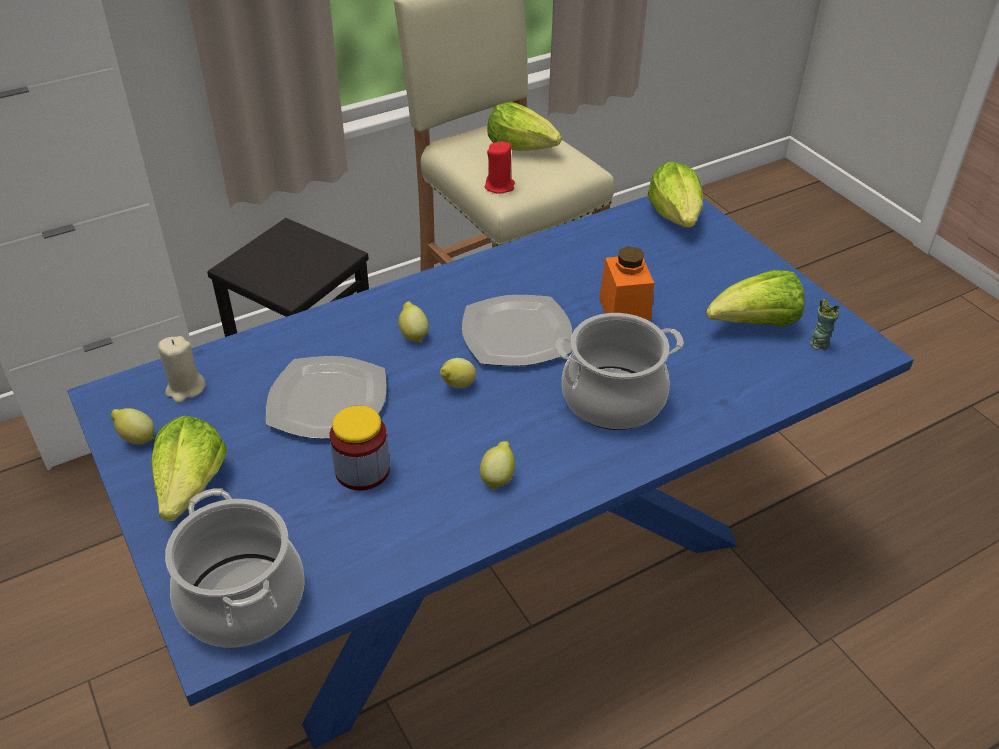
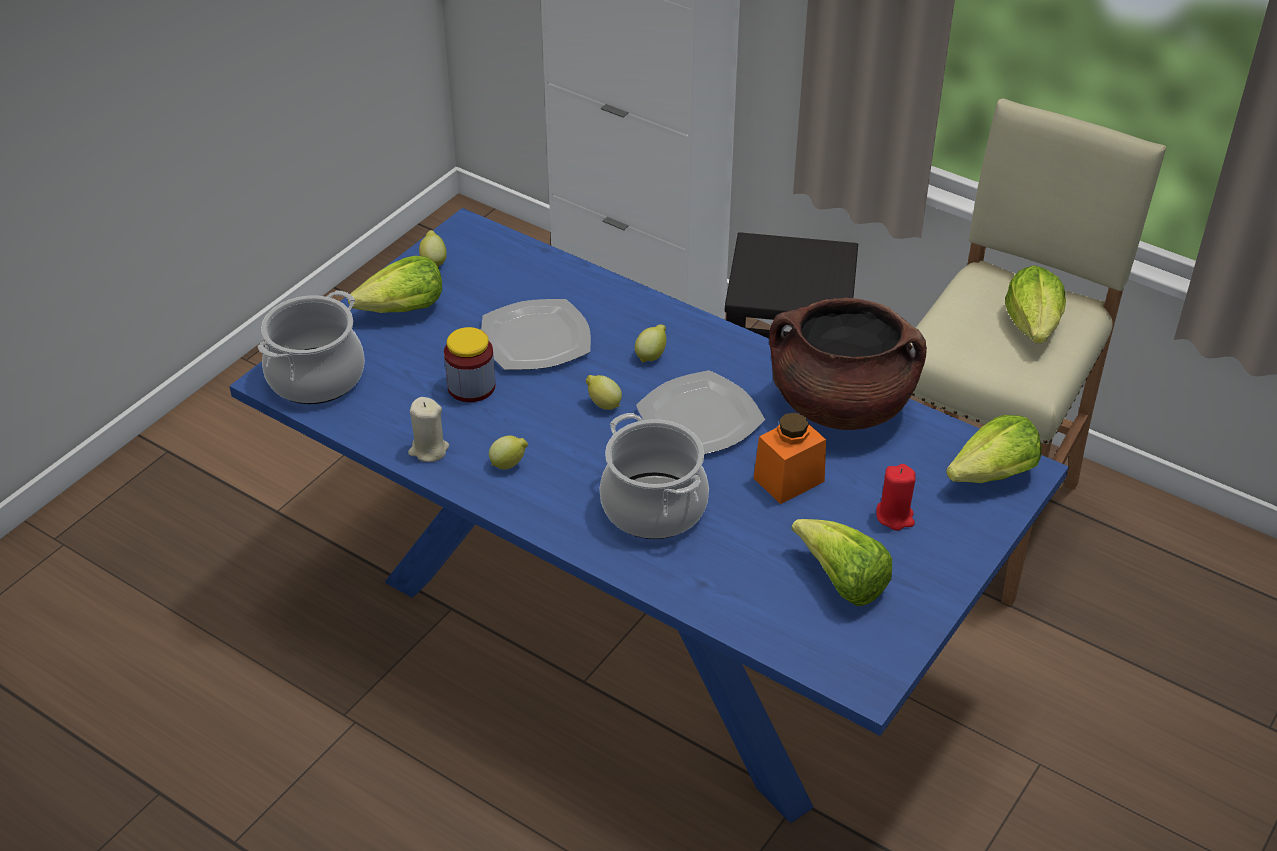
camera: 65 degrees right, 0 degrees up
(185, 388) = (500, 261): beige candle -> beige candle (428, 450)
(499, 186) = (941, 334): red candle -> red candle (895, 516)
(554, 256) = (840, 405): none -> brown cooking pot
(818, 344) = (847, 639): cup -> none

